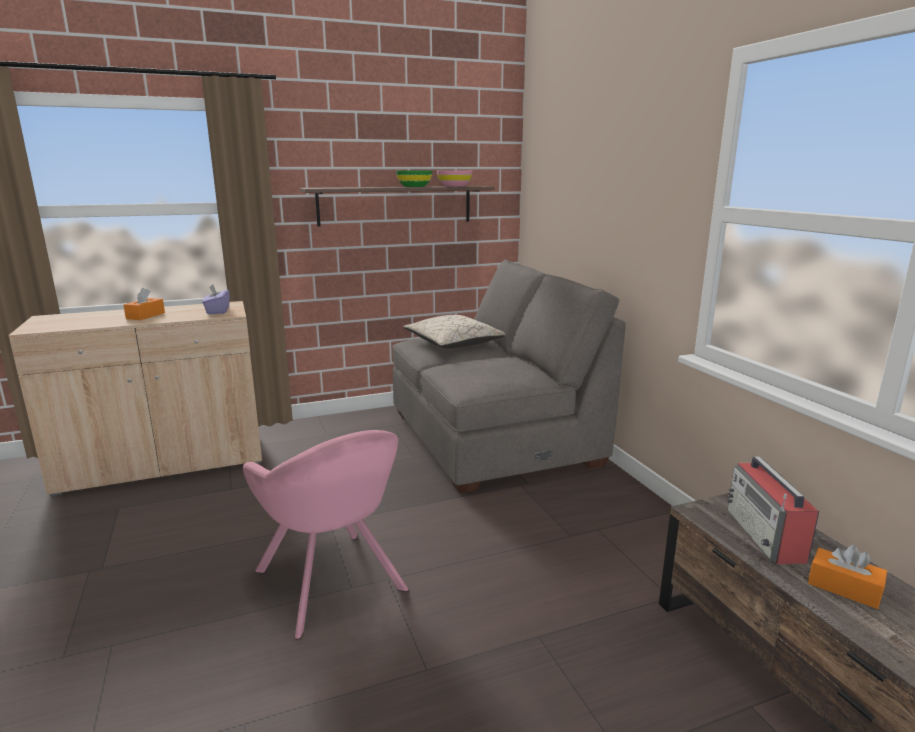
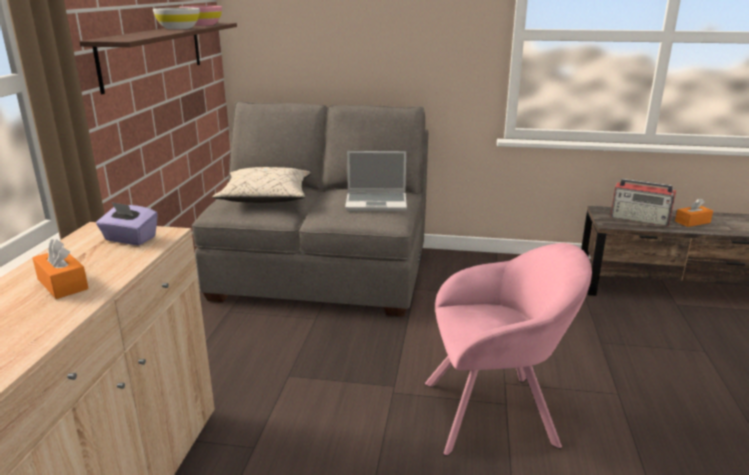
camera: 60 degrees left, 5 degrees up
(414, 186) = (179, 28): green bowl -> white bowl
(494, 374) = (377, 203): none -> laptop

